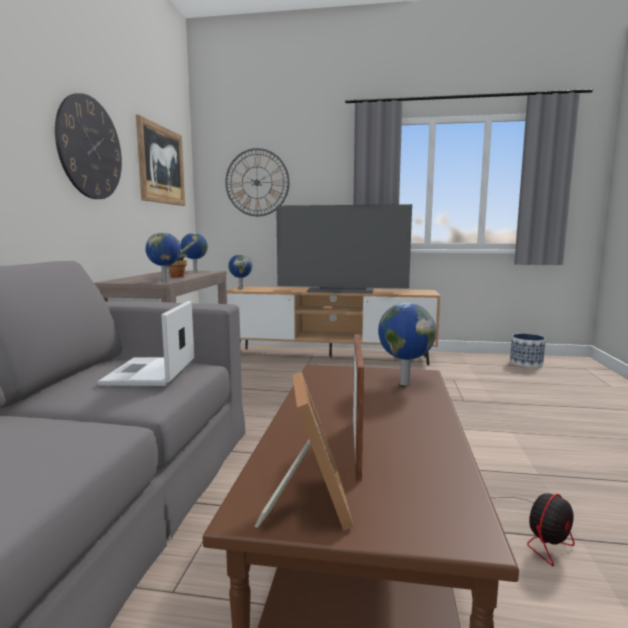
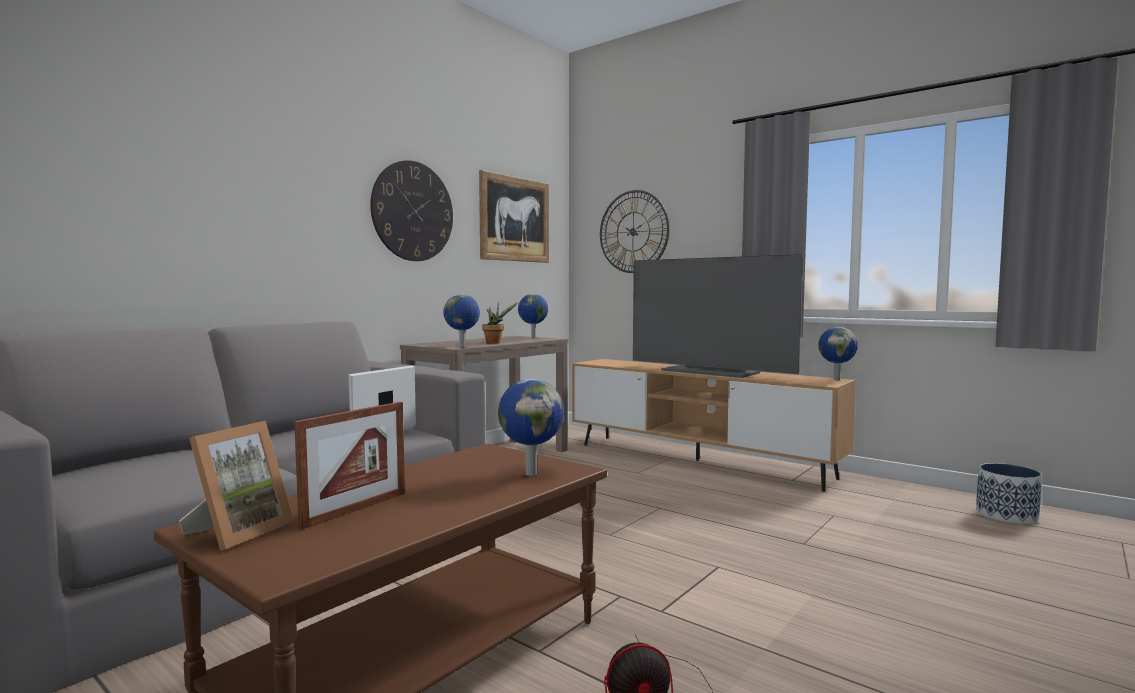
camera: 30 degrees right, 5 degrees down
(241, 288) = (597, 361): globe -> globe (836, 379)

